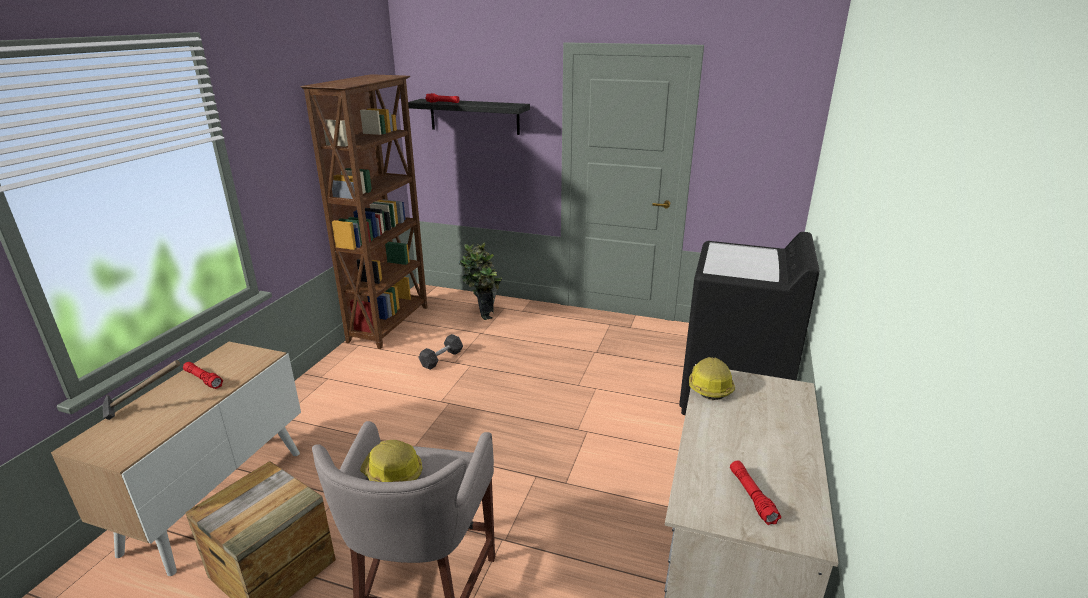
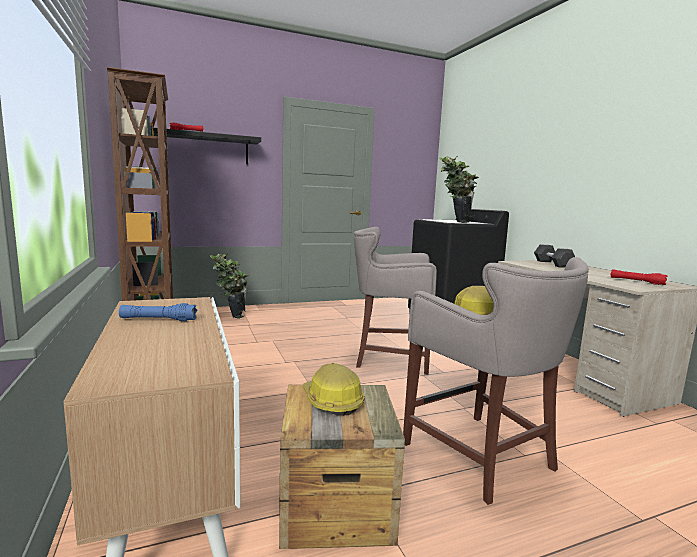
camera: 40 degrees left, 15 degrees down
(145, 409) = (132, 345): hammer -> none
(203, 379) = (158, 319): red flashlight -> blue flashlight
(441, 359) = (242, 342): grey dumbbell -> grey dumbbell (552, 264)
(542, 435) = (389, 357): none -> grey stool
(709, 386) = (524, 264): hard hat -> hard hat (332, 401)
(724, 268) = (454, 222): none -> potted plant

